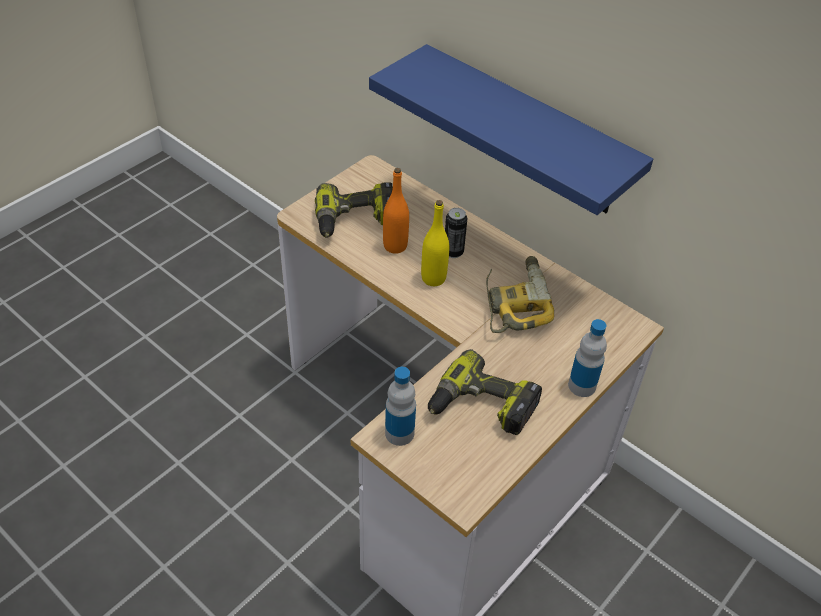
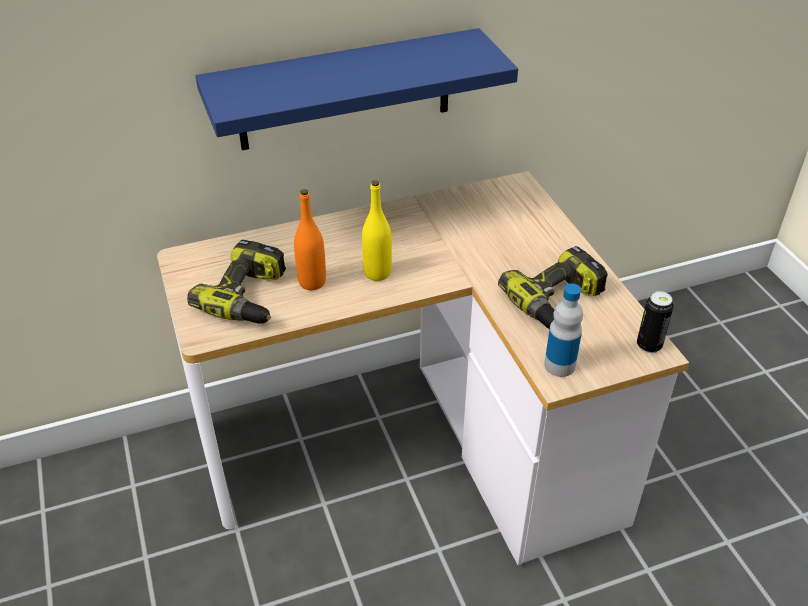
camera: 60 degrees left, 5 degrees down
(453, 252) = (352, 248): can -> can (649, 345)
(514, 301) = (444, 235): power drill -> none
(582, 386) = (565, 236): bottle -> none

